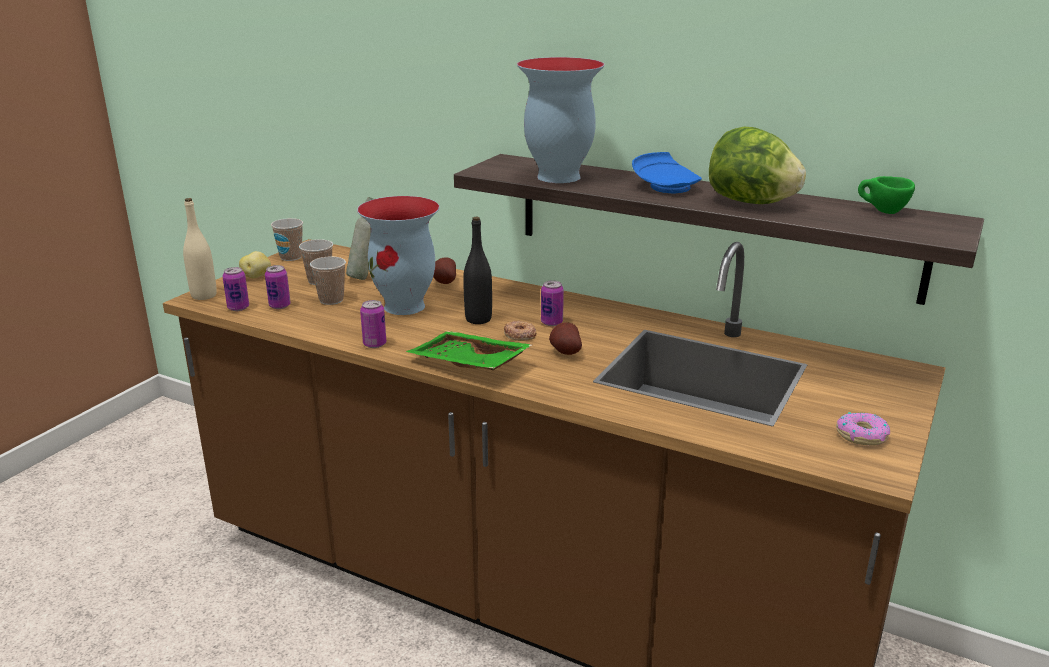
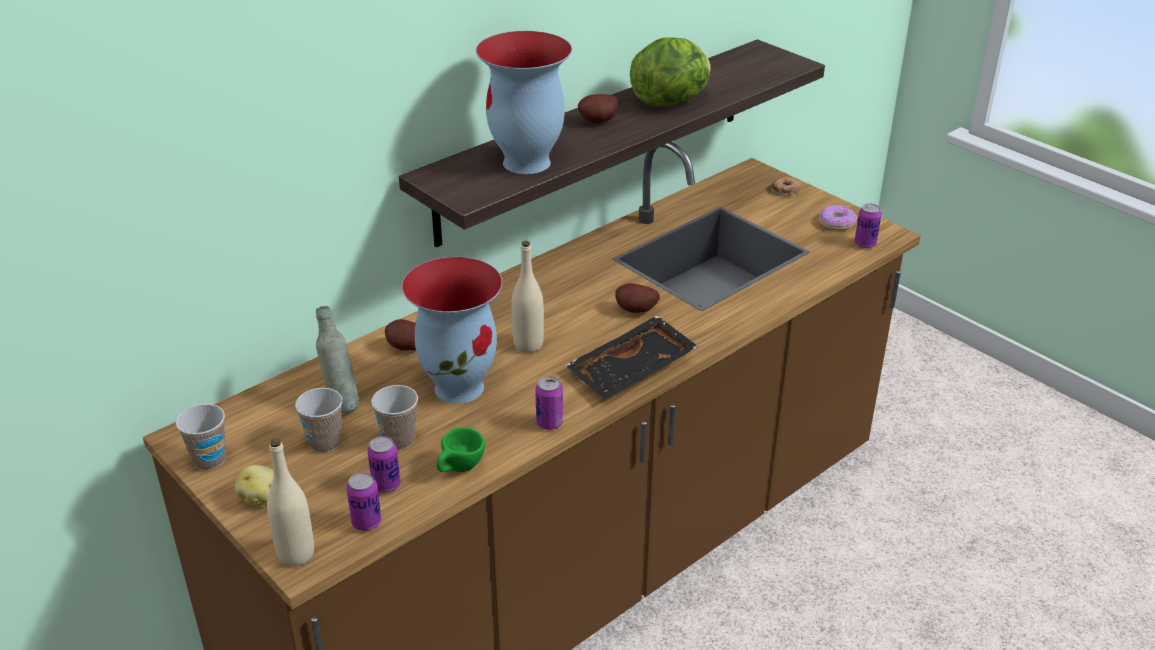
camera: 70 degrees left, 10 degrees up
(467, 365) = (633, 371): green tray -> black tray
(478, 319) = (528, 344): black bottle -> beige bottle
(519, 335) = (583, 327): donut -> donut (786, 190)
(551, 322) = (565, 303): can -> can (865, 243)
(666, 186) = (599, 122): blue plate -> potato
(882, 212) = (725, 64): green cup -> green cup (460, 470)

